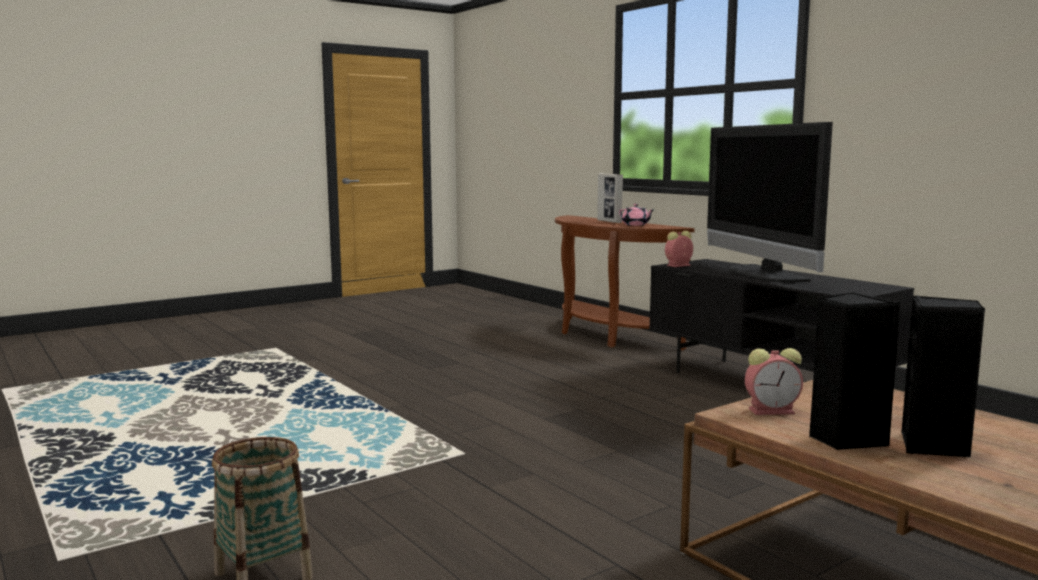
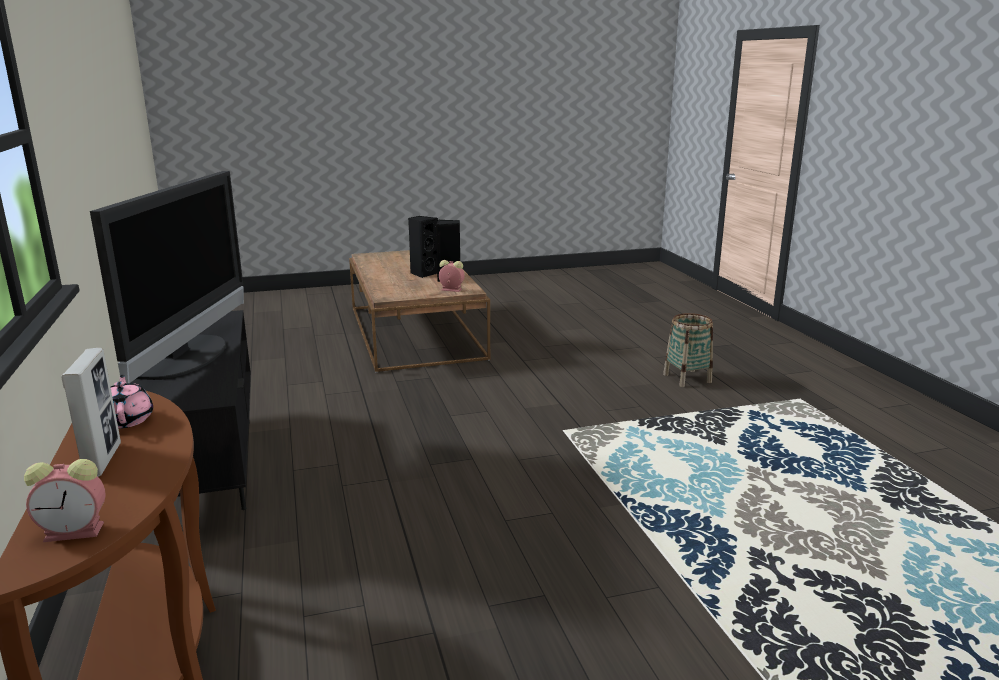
camera: 160 degrees left, 10 degrees up
(678, 265) = (208, 396): alarm clock -> alarm clock (77, 531)

